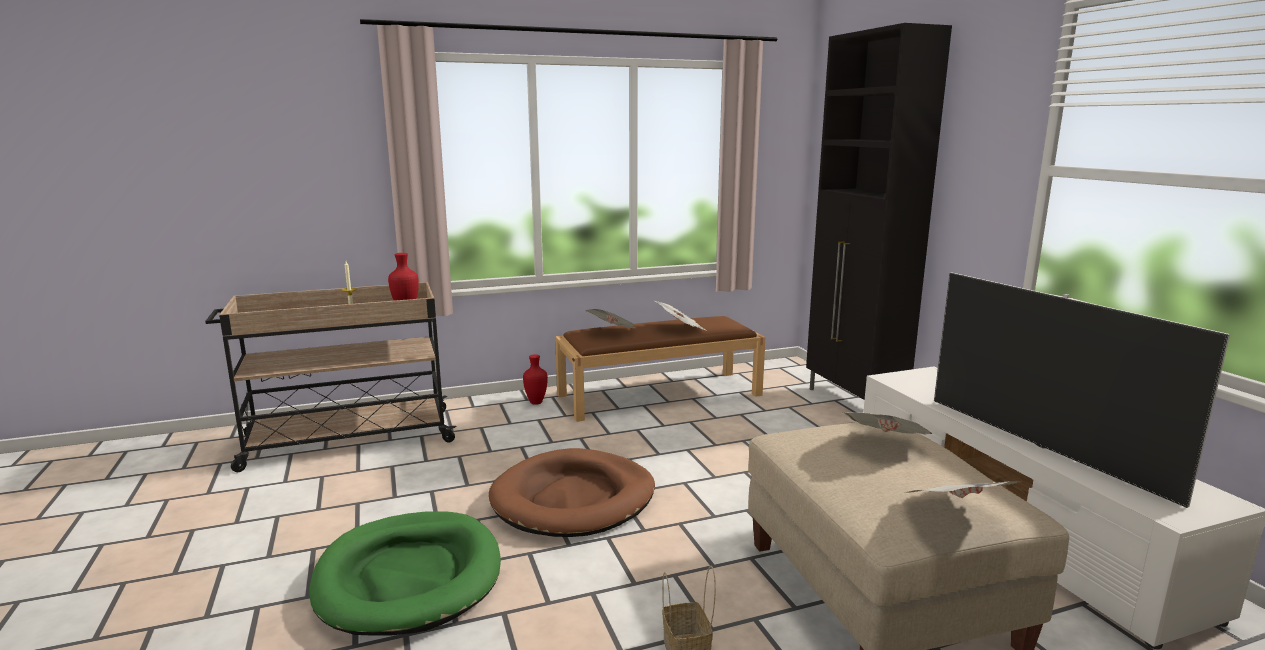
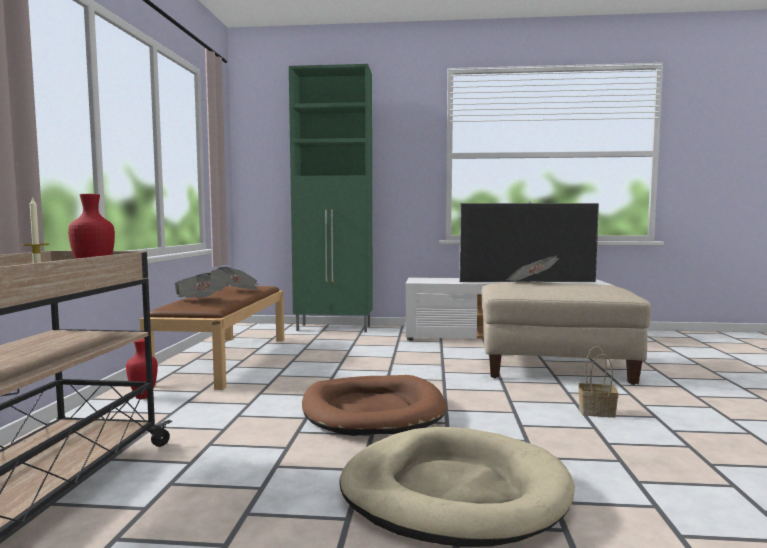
camera: 65 degrees left, 10 degrees down
(409, 577) = (453, 492): green dog bed -> beige dog bed
(854, 403) = (334, 328): black cabinet -> green cabinet
(954, 513) = (615, 285): newspaper -> none

